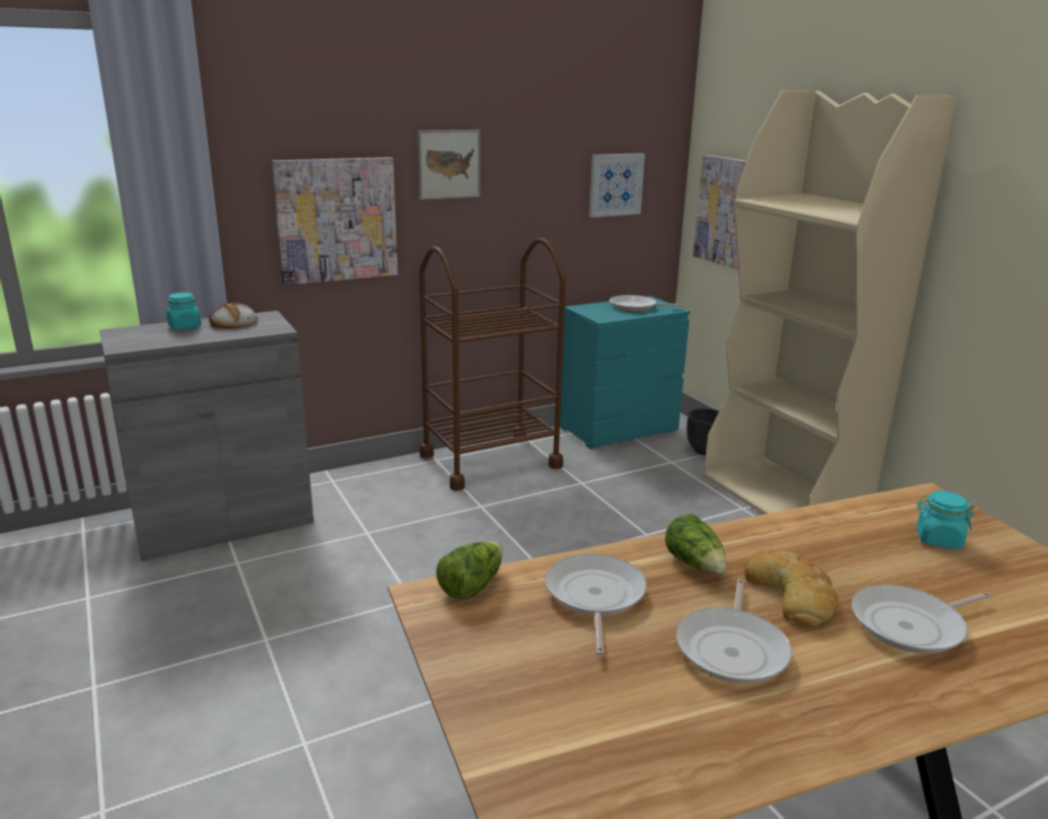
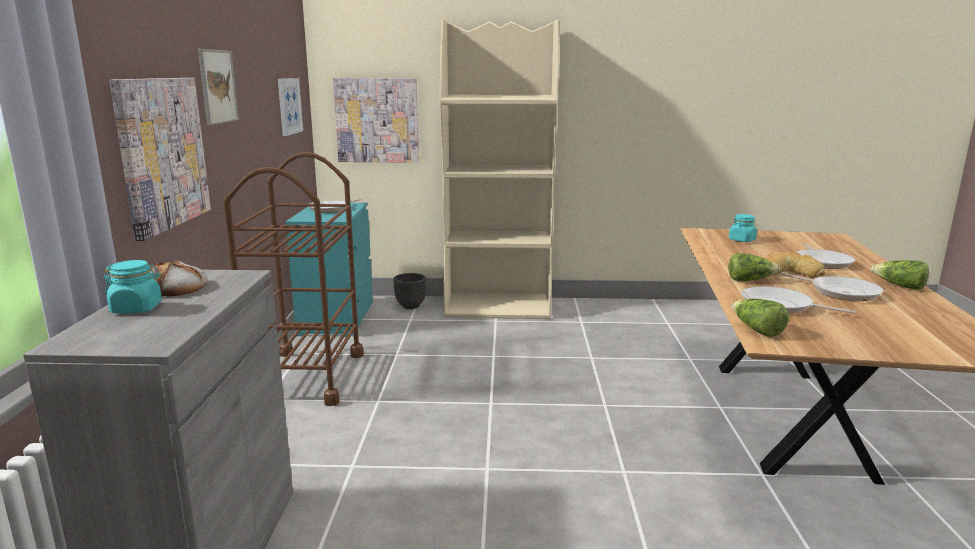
camera: 60 degrees left, 5 degrees down
(858, 717) = (899, 286): none -> lettuce

